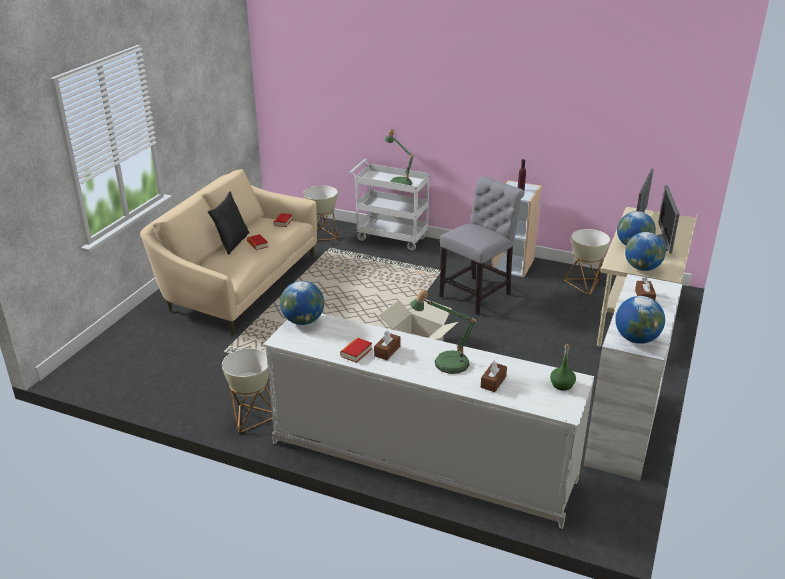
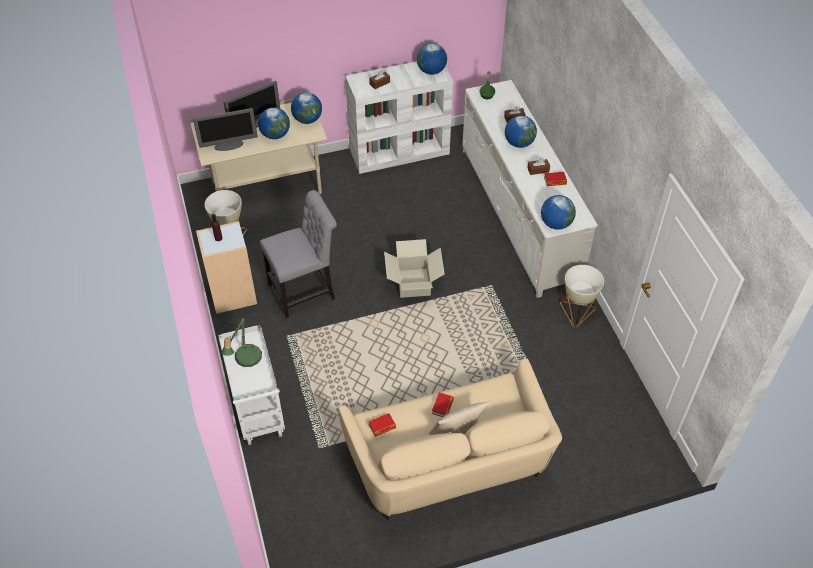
camera: 130 degrees left, 20 degrees up
(232, 242) = (457, 431): black pillow -> beige pillow
(322, 236) = (300, 474): planter -> none
(445, 362) = (519, 143): table lamp -> globe
(478, 294) = (305, 291): grey chair -> grey chair turned 150 degrees clockwise

